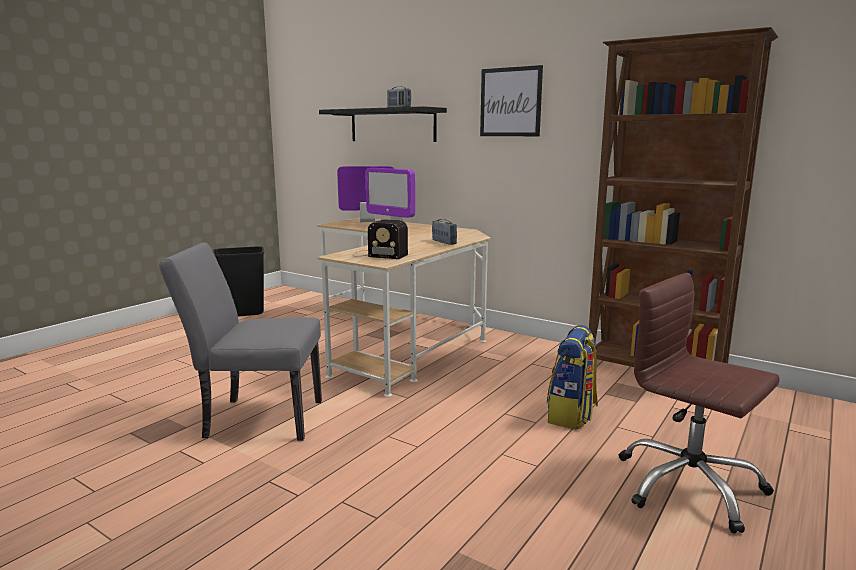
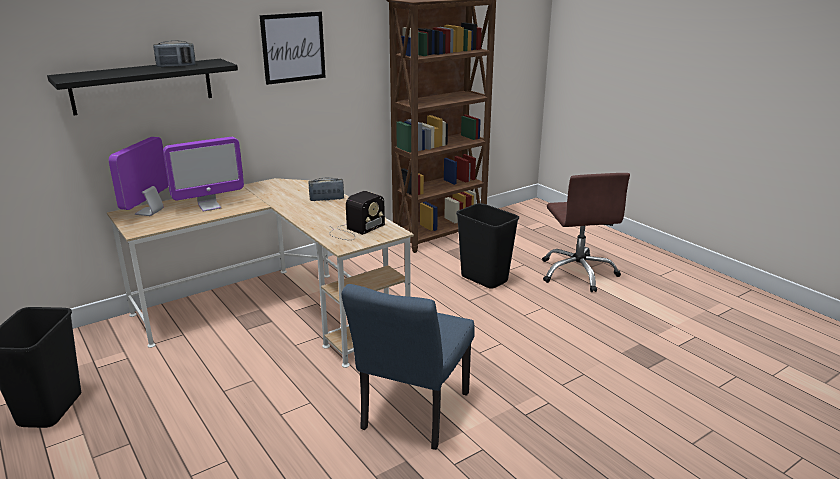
camera: 70 degrees left, 10 degrees up
(255, 418) = (411, 416): grey chair -> blue chair
(571, 415) = (485, 279): backpack -> black trash can
(689, 486) = (578, 273): brown office chair -> brown office chair turned 75 degrees counterclockwise

